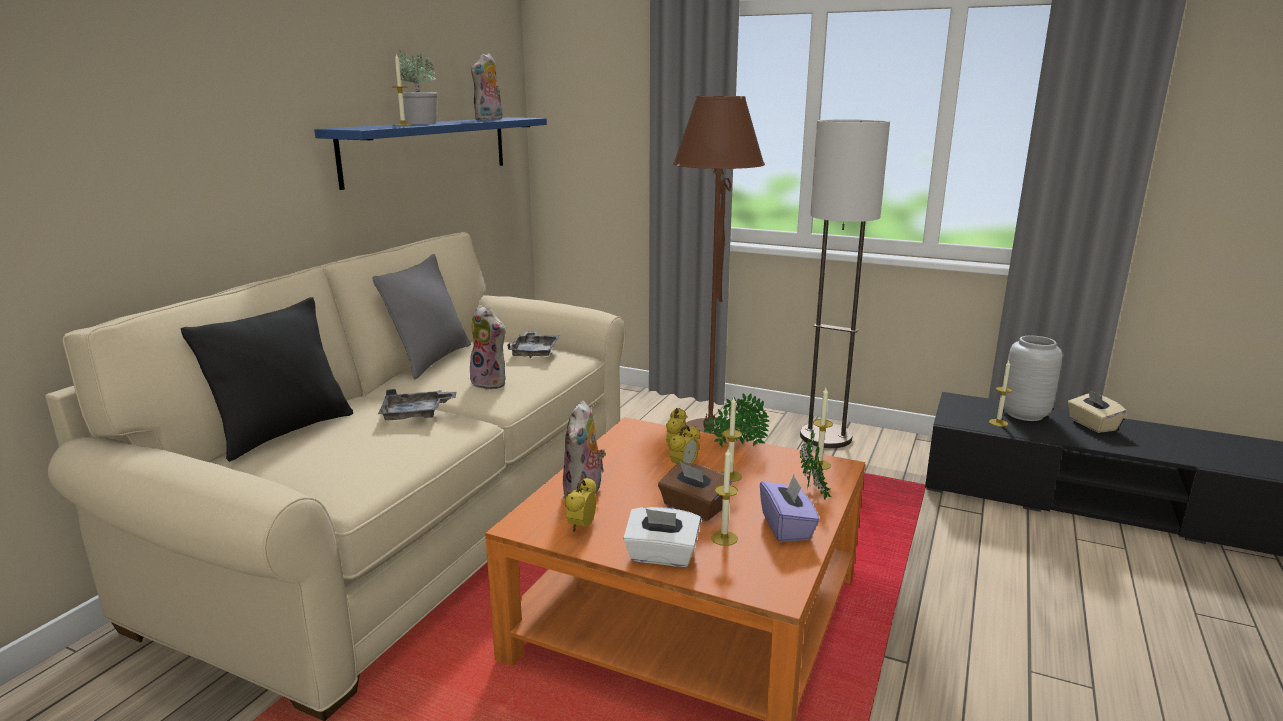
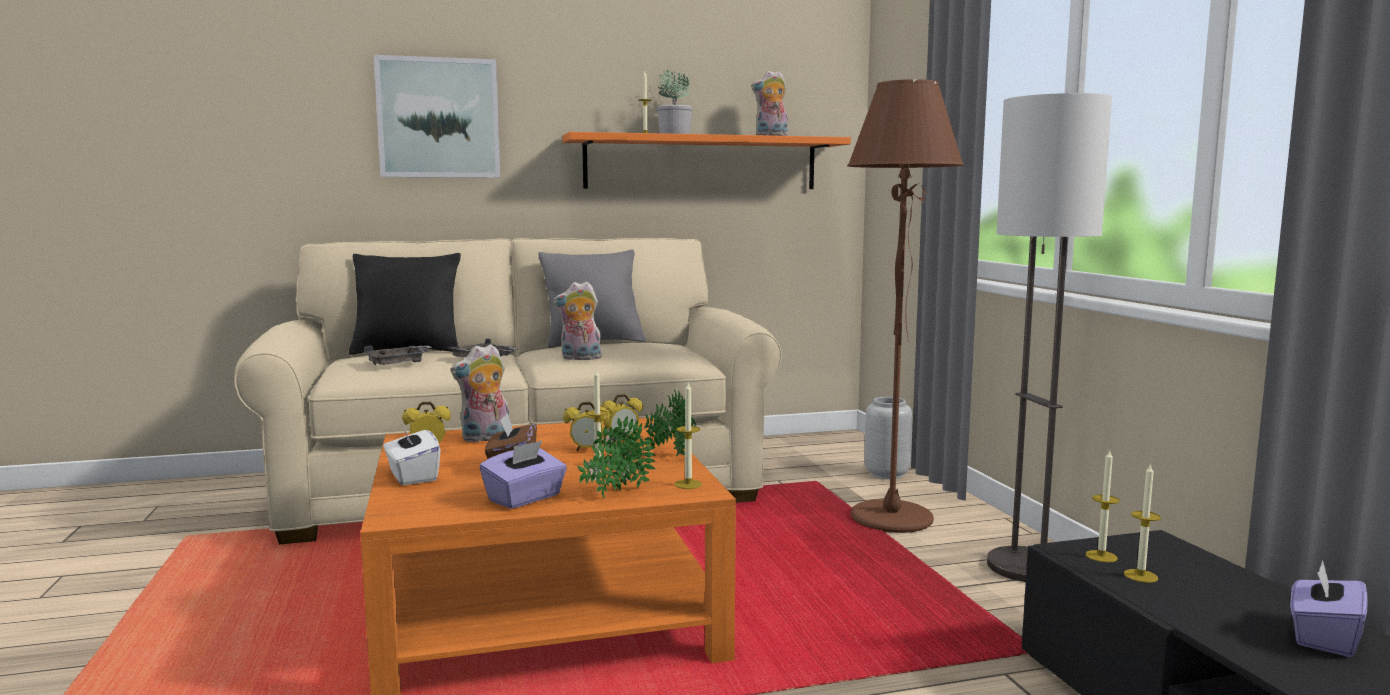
camera: 50 degrees right, 10 degrees down
(179, 116) = (438, 118): none -> picture
(429, 149) = (702, 163): blue shelf -> orange shelf
(491, 383) = (580, 358): plush toy -> plush toy turned 90 degrees clockwise
(535, 352) = (669, 352): grey tray -> grey tray (399, 363)
(724, 538) = (471, 485): candle -> candle (1101, 556)
(1025, 415) = (1222, 587): grey vase -> grey vase (886, 474)
(1092, 425) = (1323, 637): beige tissue box -> purple tissue box

